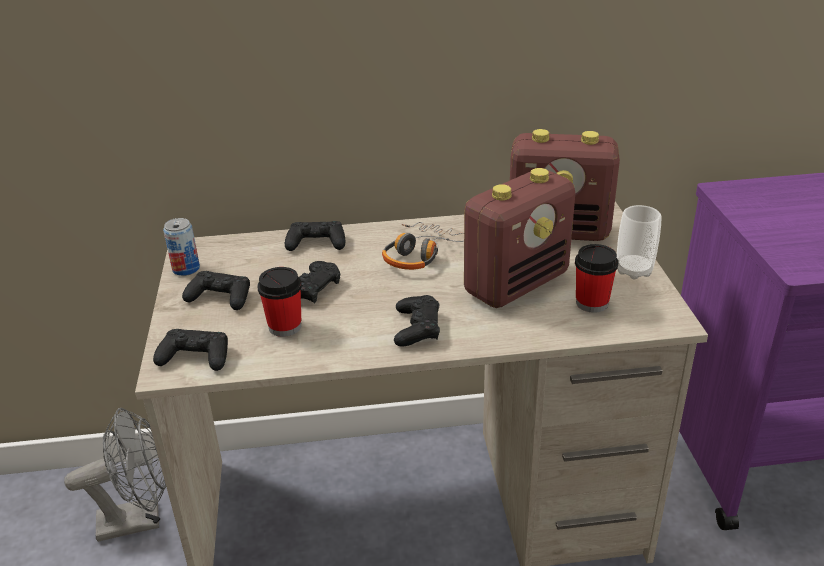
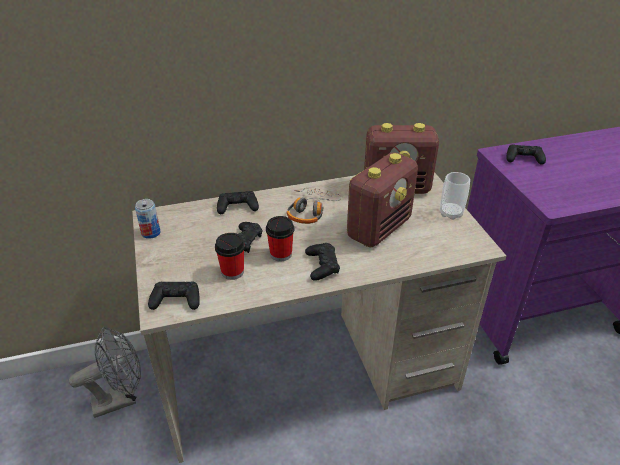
camera: 10 degrees left, 5 degrees up
(220, 297) = (181, 253): black game controller -> black game controller (523, 158)
(592, 303) = (430, 239): cup -> cup (281, 254)

